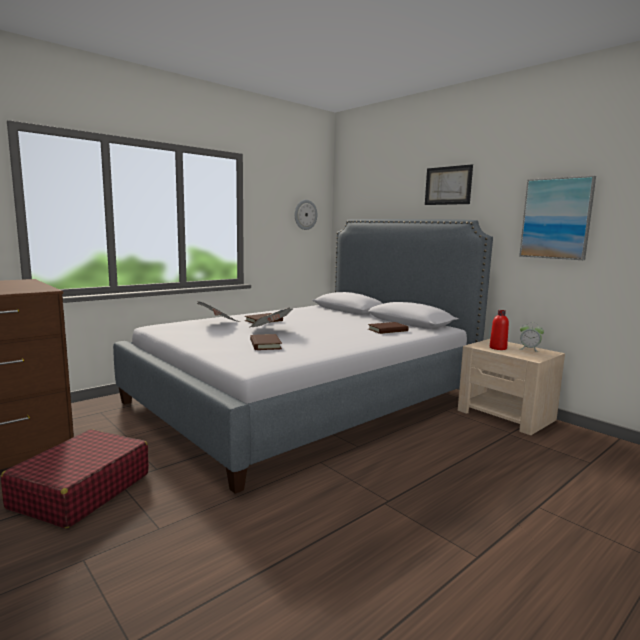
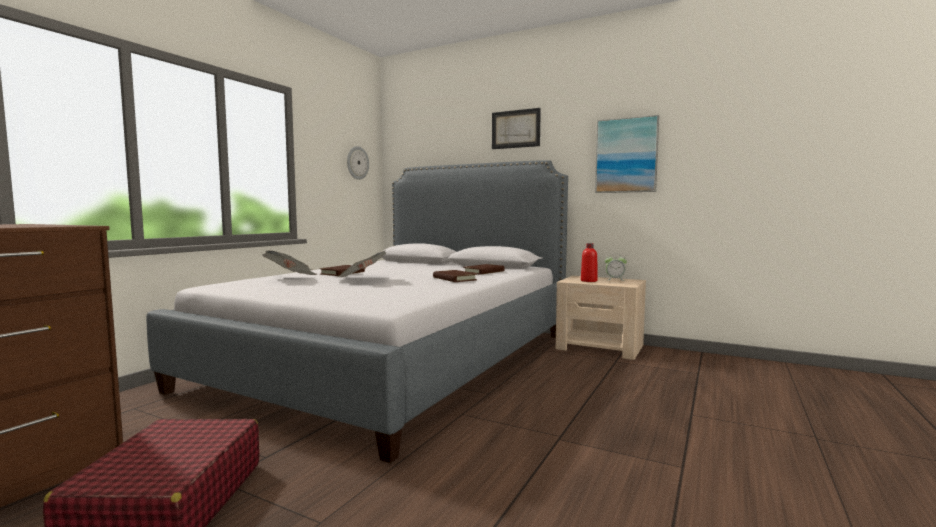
camera: 20 degrees left, 5 degrees down
(265, 345) = (374, 290): brown book -> brown book (454, 279)

